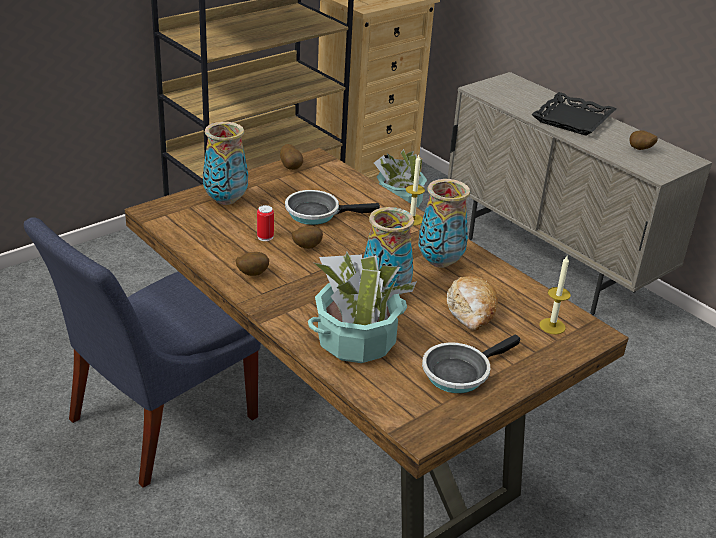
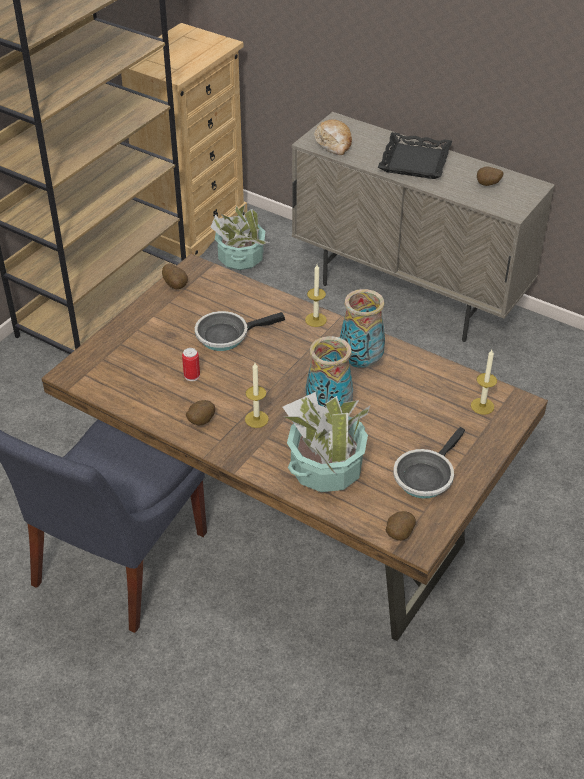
camera: 15 degrees left, 10 degrees up
(226, 200) = (134, 342): vase -> none
(305, 247) = (234, 378): potato -> potato (398, 535)
(308, 284) = (256, 419): none -> candle
(471, 311) = (409, 408): bread -> bread (334, 144)

